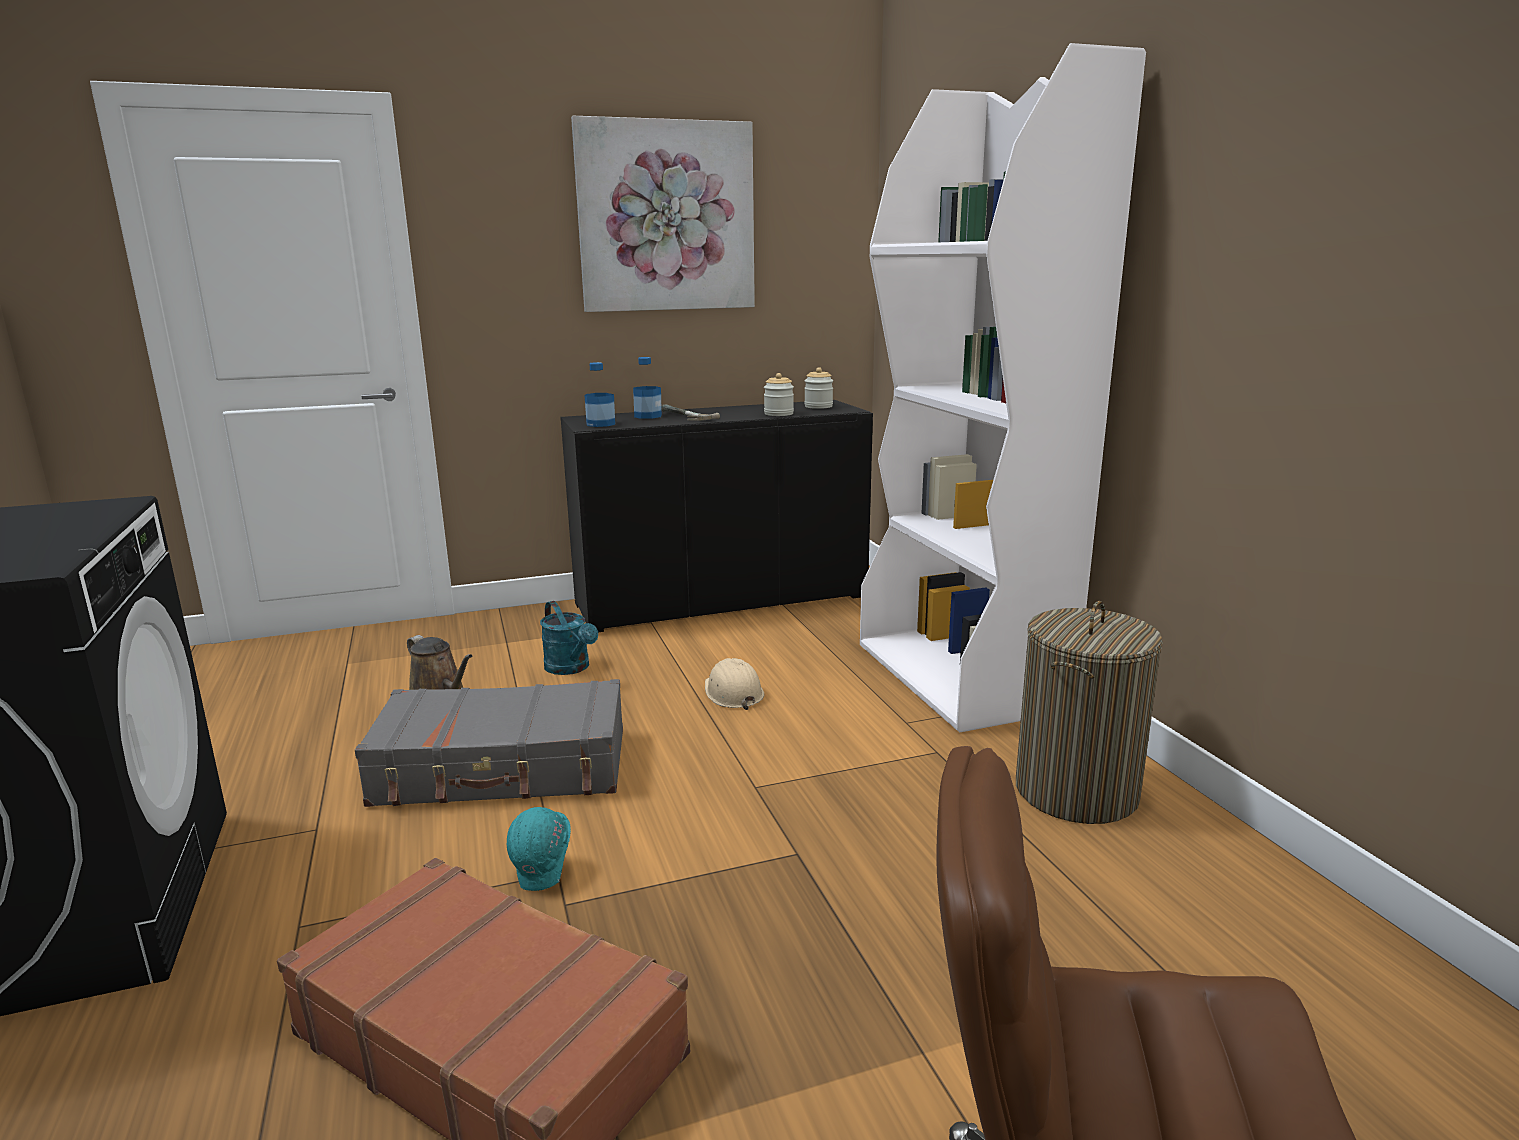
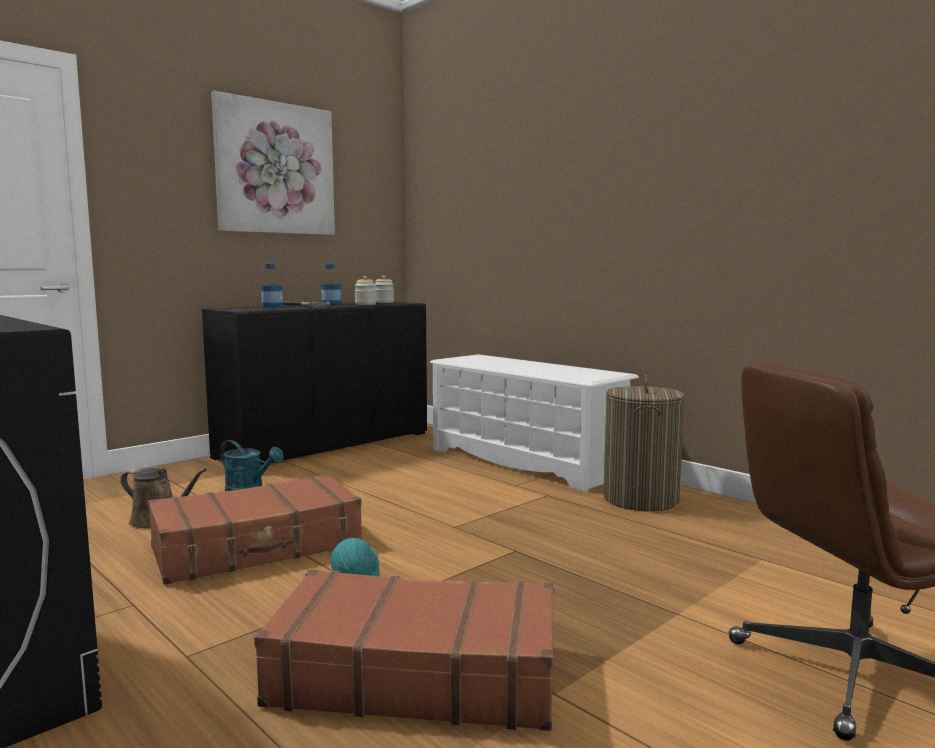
camera: 25 degrees left, 10 degrees down
(503, 768) = (258, 547): grey suitcase -> brown suitcase
(600, 424) = (246, 309): bottle -> bottle (331, 304)
(733, 693) = (387, 487): beige hard hat -> none
(961, 677) = (525, 462): white bookcase -> white shoe rack

